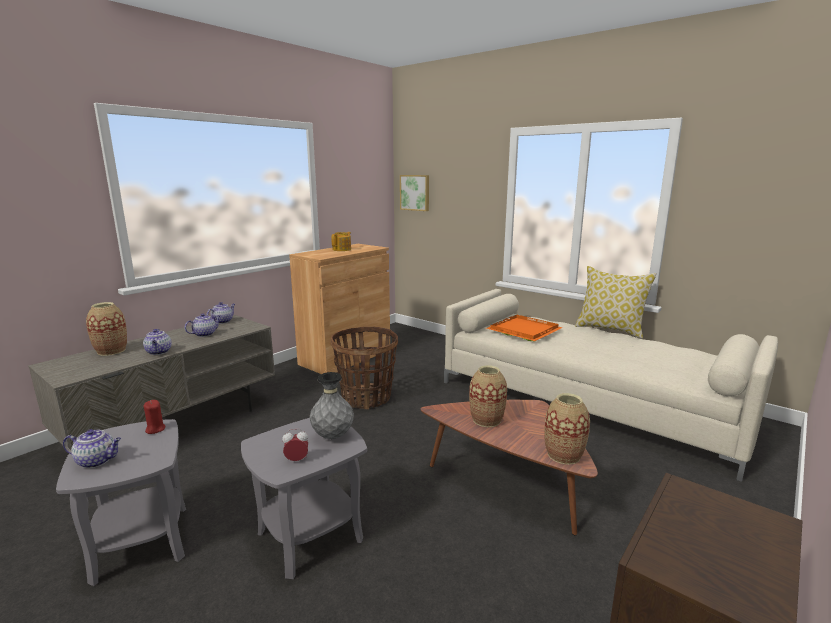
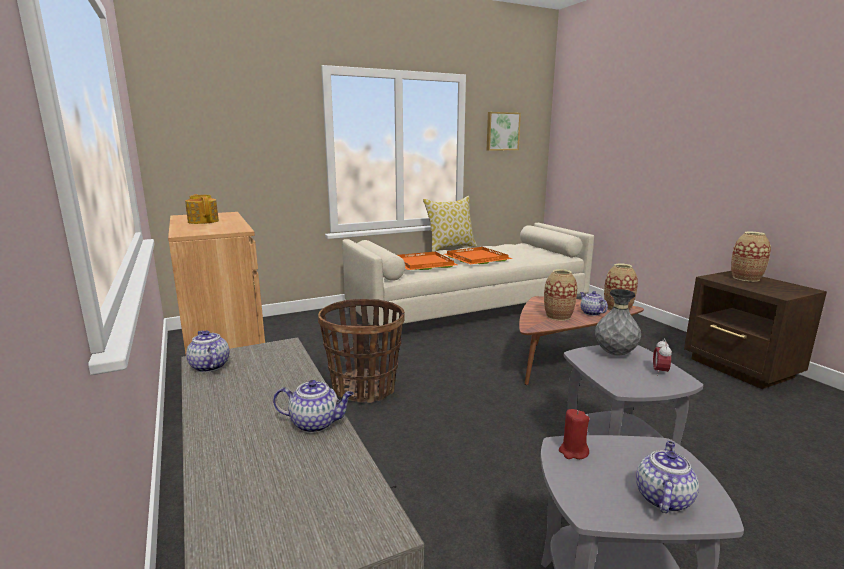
camera: 65 degrees left, 0 degrees up
(111, 351) = (238, 481): vase -> vase (746, 278)
(205, 334) = (264, 382): teapot -> teapot (591, 313)
(415, 192) = (184, 139): picture -> picture (502, 131)
(587, 346) = (478, 258): none -> orange tray

